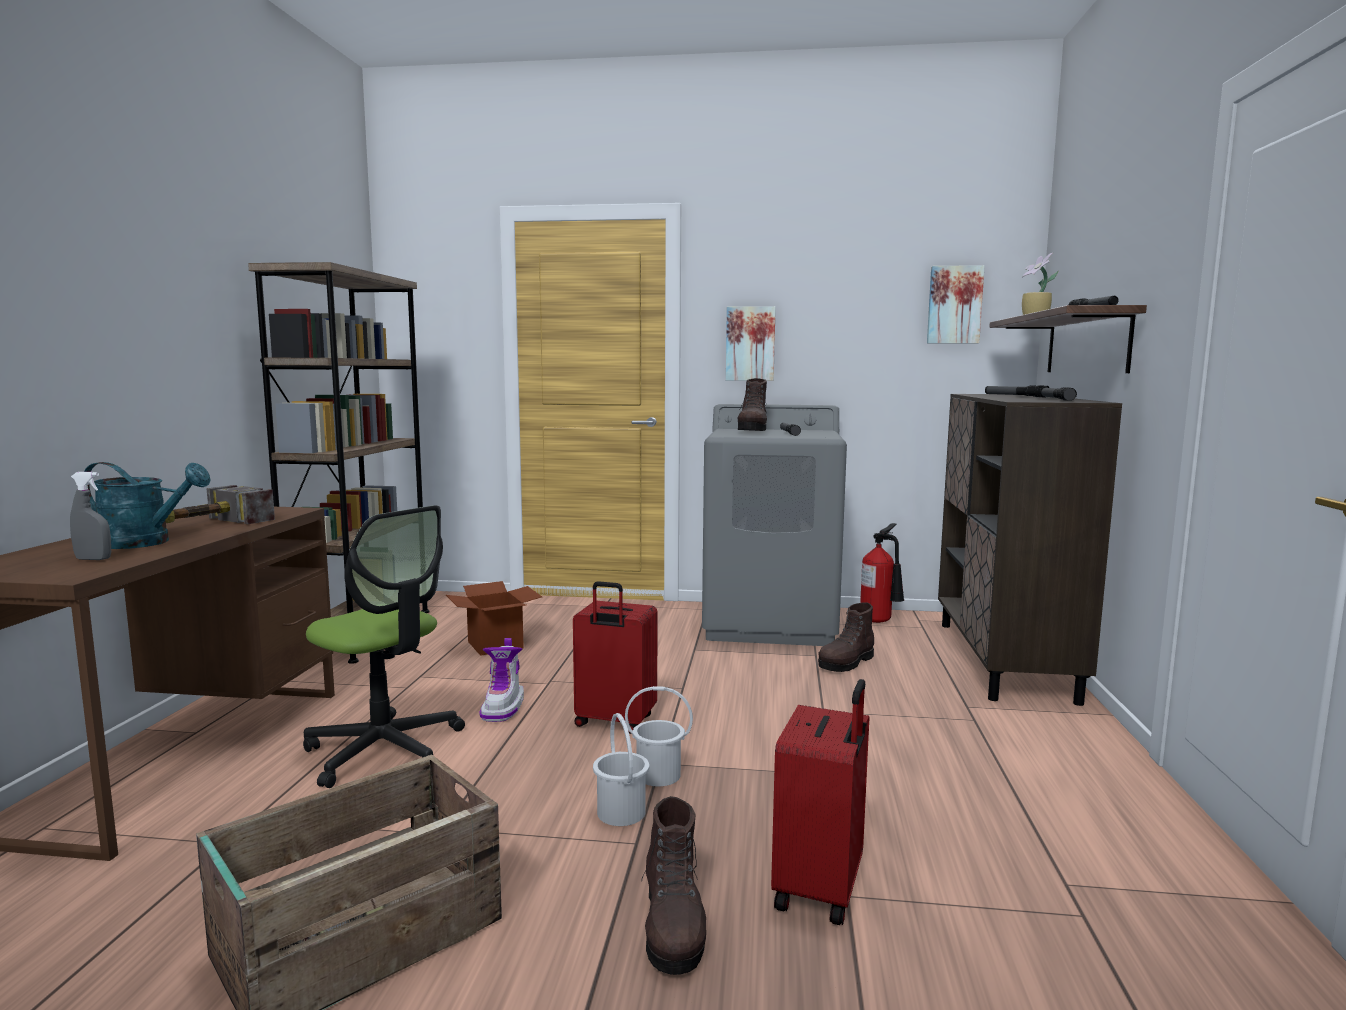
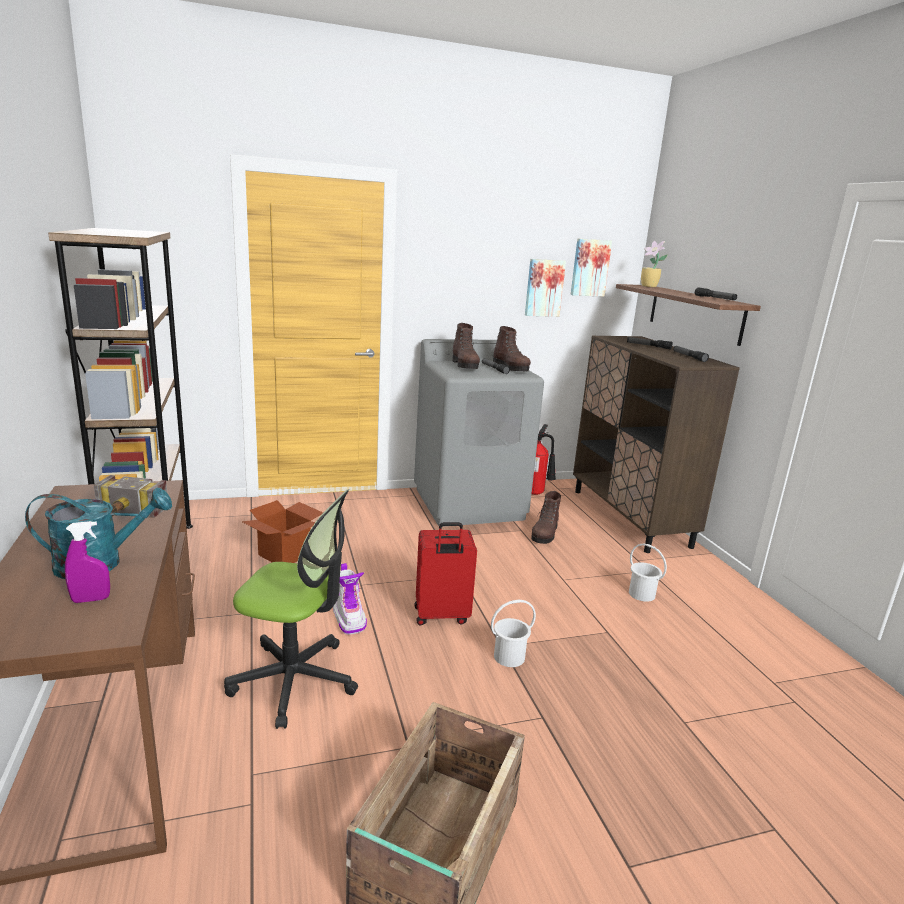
camera: 25 degrees left, 10 degrees up
(93, 559) = (91, 599): grey spray bottle -> purple spray bottle
(622, 812) = (513, 694): white bucket -> white bucket (641, 594)
(673, 928) = (617, 775): brown boot -> brown boot (511, 368)
(750, 344) = (448, 291): picture -> picture (544, 288)
(821, 889) = (668, 722): red suitcase -> none

